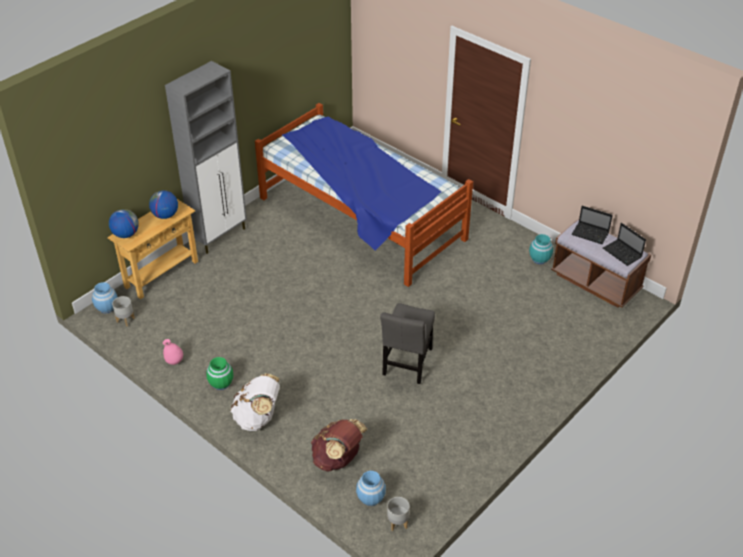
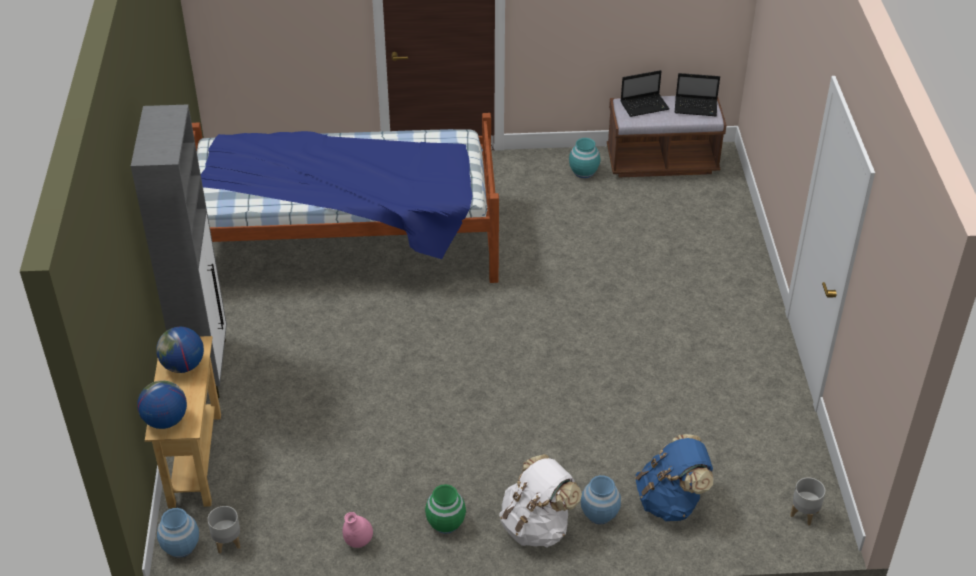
camera: 45 degrees left, 0 degrees up
(338, 459) = (671, 501): brown backpack -> blue backpack
(370, 498) = (751, 512): blue vase -> blue vase (599, 514)
(407, 364) = (604, 359): grey chair -> none

